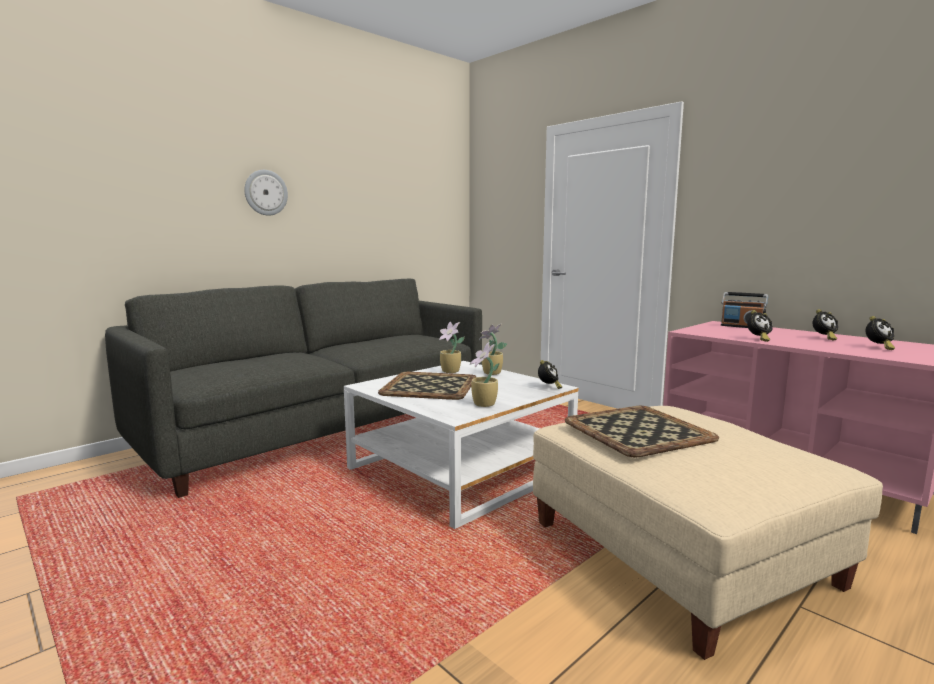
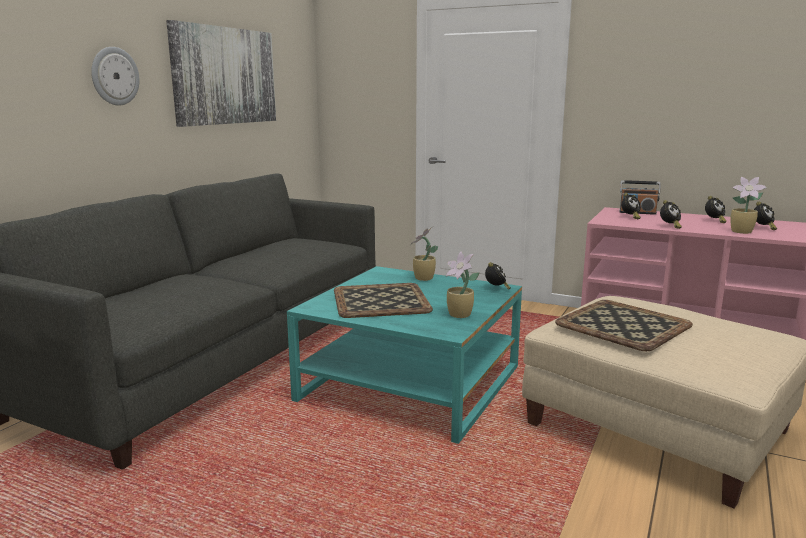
camera: 20 degrees left, 5 degrees up
(372, 196) = (225, 76): none -> picture
(451, 371) = (380, 281): potted plant -> potted plant (742, 232)
(460, 470) = (411, 383): white coffee table -> turquoise coffee table
(725, 330) = (630, 217): none -> alarm clock

